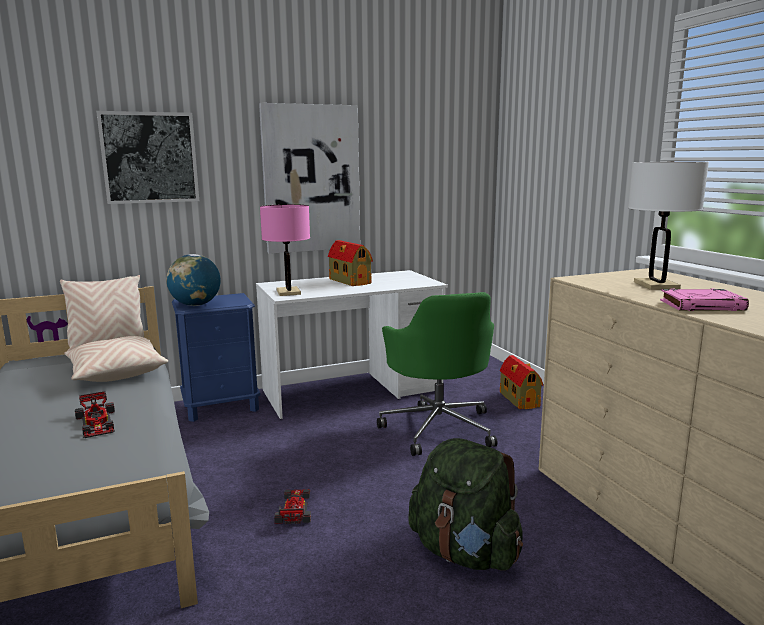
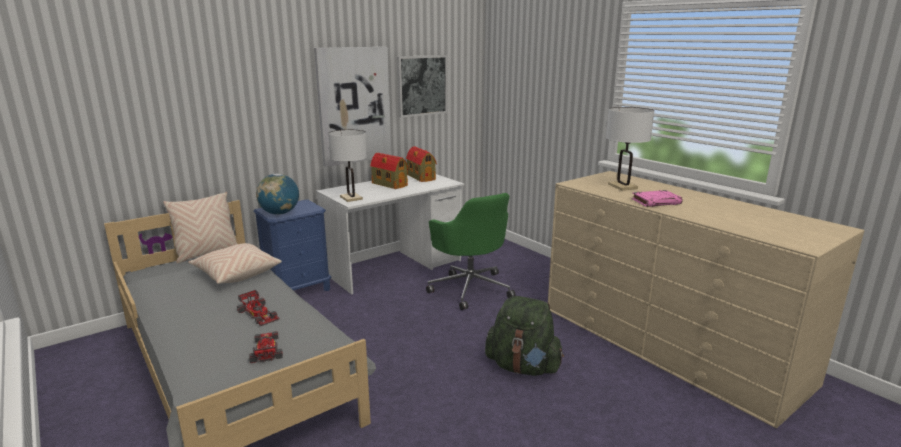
camera: 15 degrees left, 5 degrees up
(149, 158) = (231, 96): picture -> picture (421, 85)
(288, 292) = (351, 198): pink table lamp -> white table lamp
(295, 508) = (400, 356): toy car -> toy car (266, 348)
(518, 399) = (515, 261): toy house -> toy house (420, 177)

